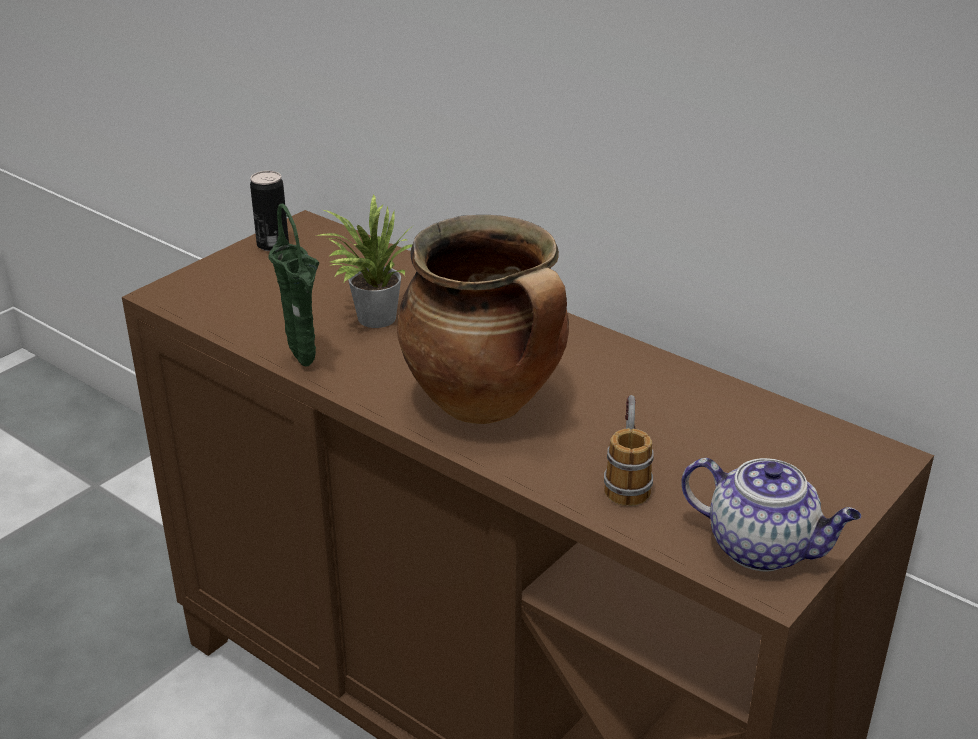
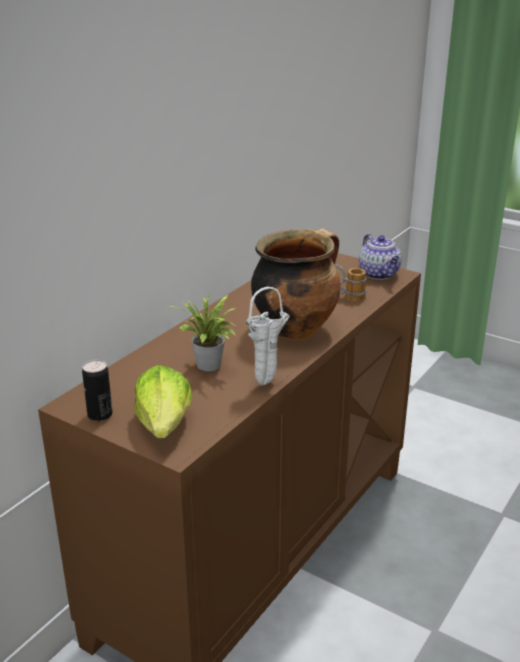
camera: 95 degrees left, 5 degrees down
(230, 285) = (164, 424): none -> lettuce
(305, 365) = (267, 382): green vase -> white vase
(763, 548) = (379, 274): teapot -> teapot turned 135 degrees clockwise

